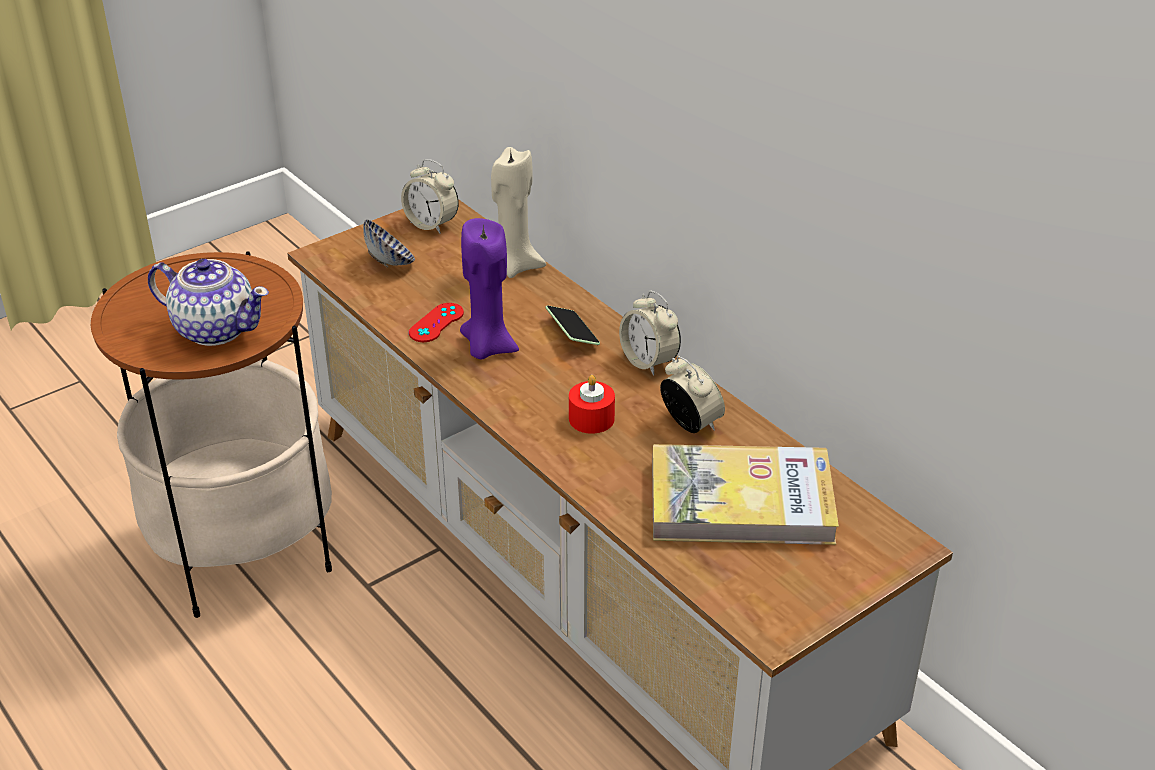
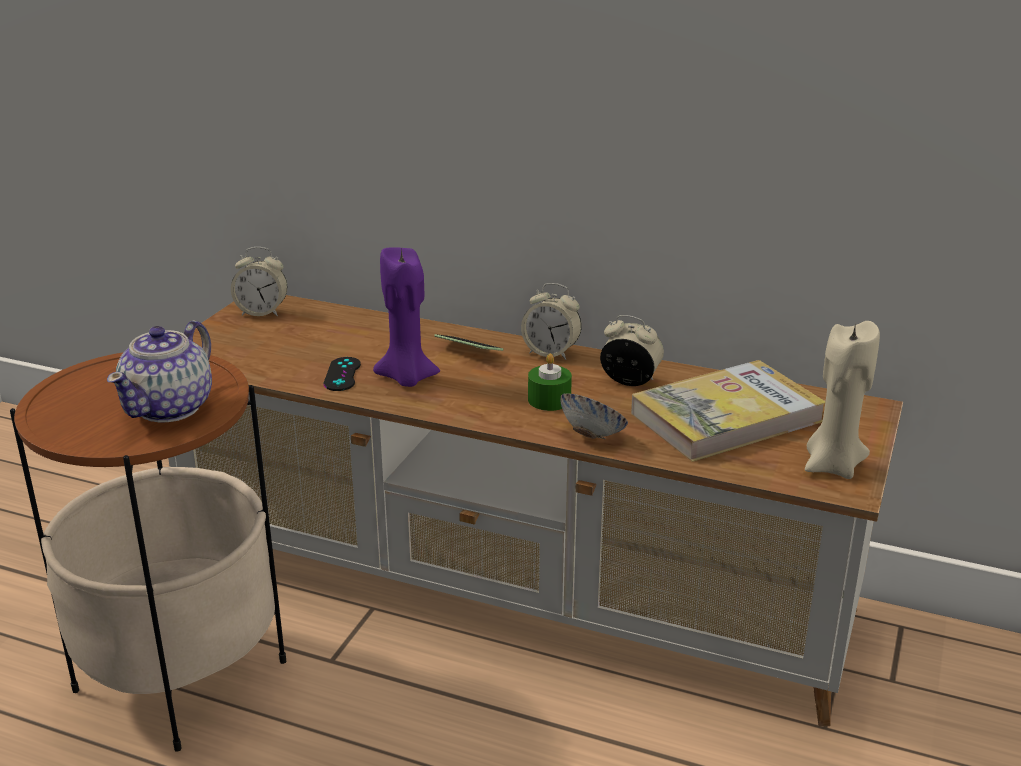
camera: 30 degrees left, 10 degrees down
(215, 328) = (170, 407): teapot -> teapot turned 120 degrees clockwise
(390, 262) = (252, 345): bowl -> bowl (592, 436)
(436, 323) = (342, 374): red game controller -> black game controller
(514, 266) = (368, 321): beige candle -> beige candle (832, 466)
(591, 418) = (549, 400): red candle -> green candle

